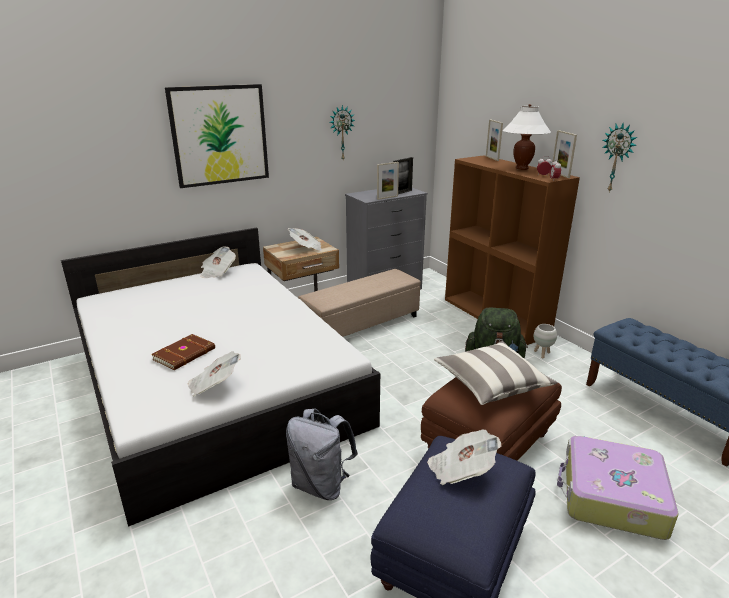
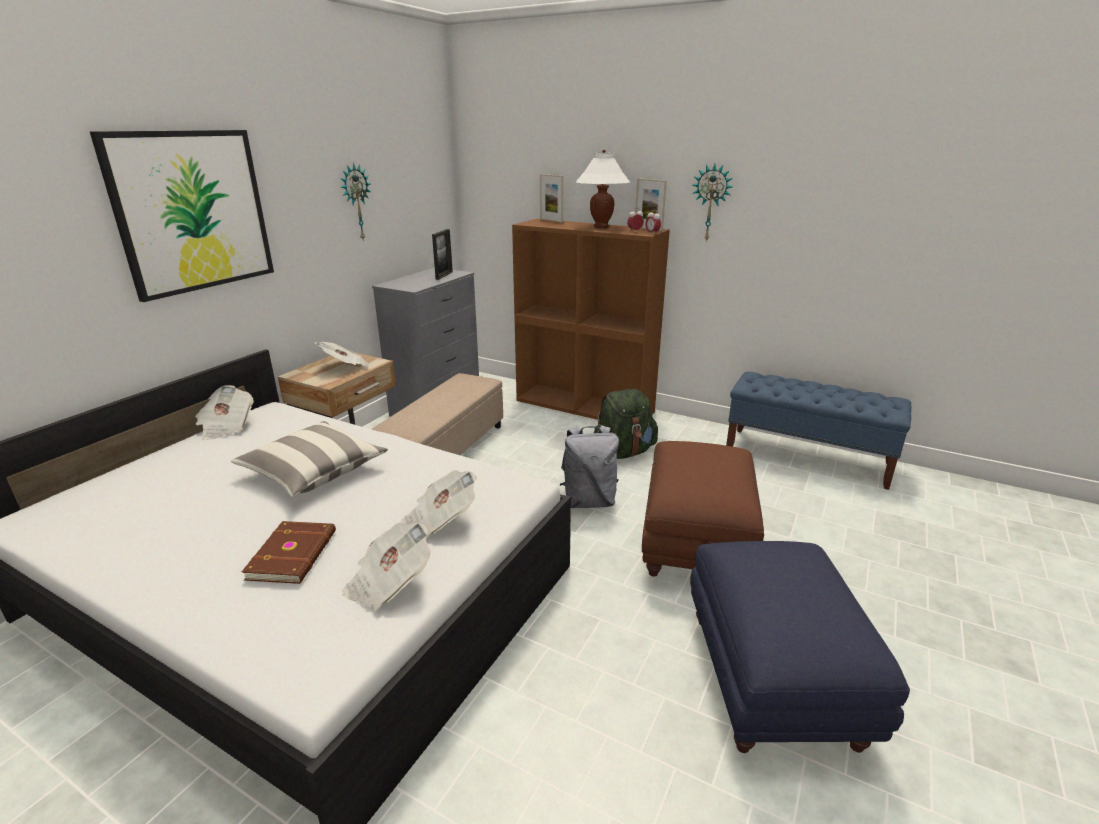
camera: 30 degrees left, 0 degrees up
(321, 485) = (564, 665): grey backpack -> grey backpack (589, 501)
(387, 197) = (434, 283): picture frame -> none
(461, 470) = (776, 572): newspaper -> newspaper (440, 520)
(491, 384) = (704, 470): pillow -> pillow (313, 472)
(542, 354) = (661, 432): white planter -> none
(611, 497) = (839, 552): suitcase -> none

